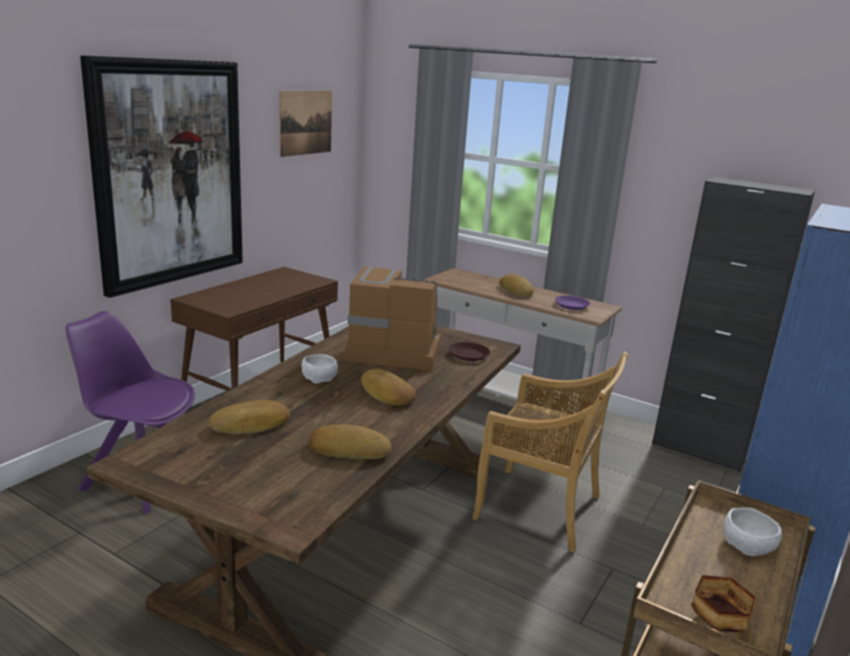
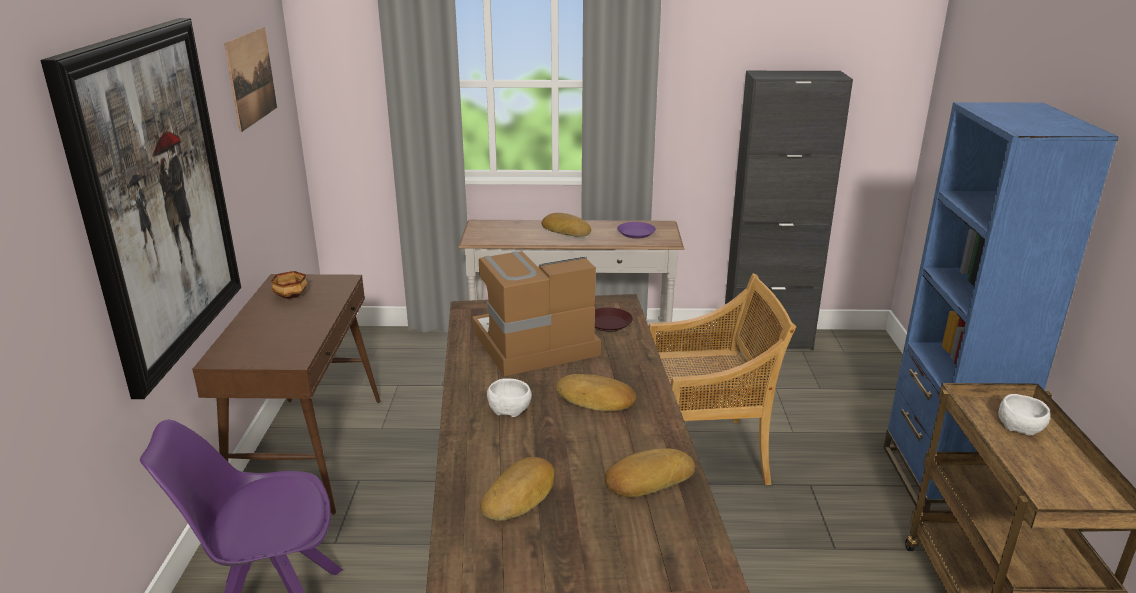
camera: 30 degrees left, 5 degrees up
(716, 621) = (1079, 502): bowl -> bowl (291, 296)

